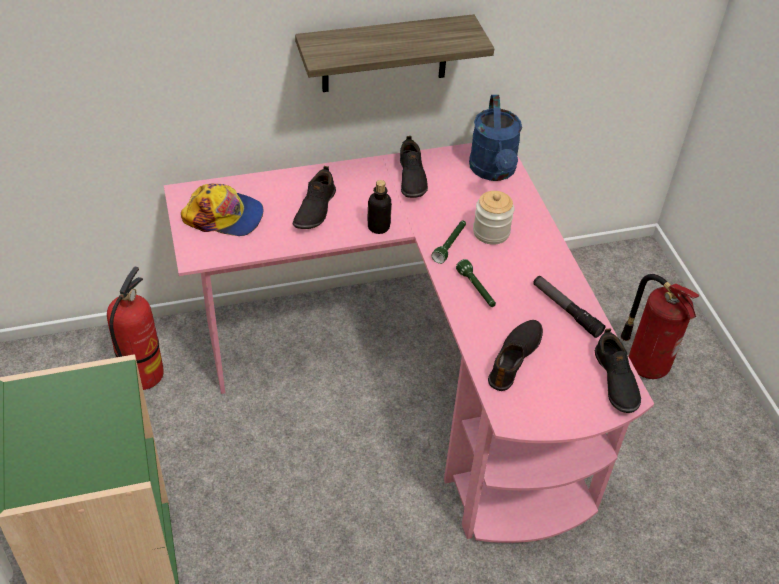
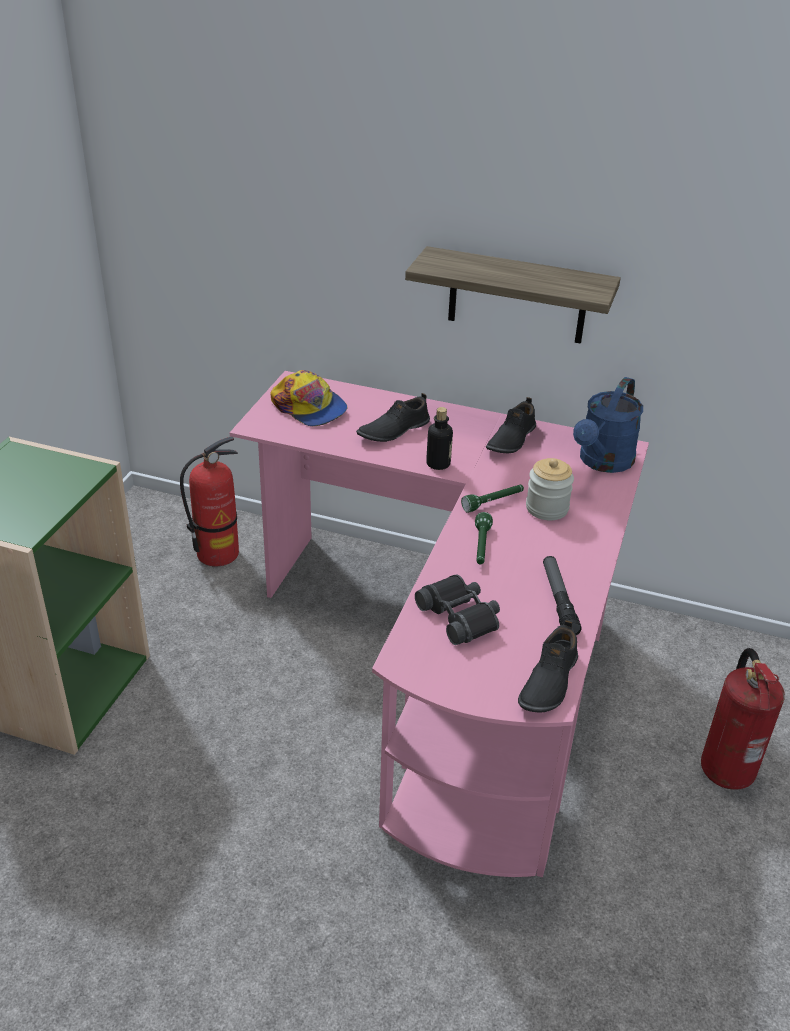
camera: 35 degrees right, 10 degrees down
(515, 358) = (460, 616): black shoe -> black binoculars

